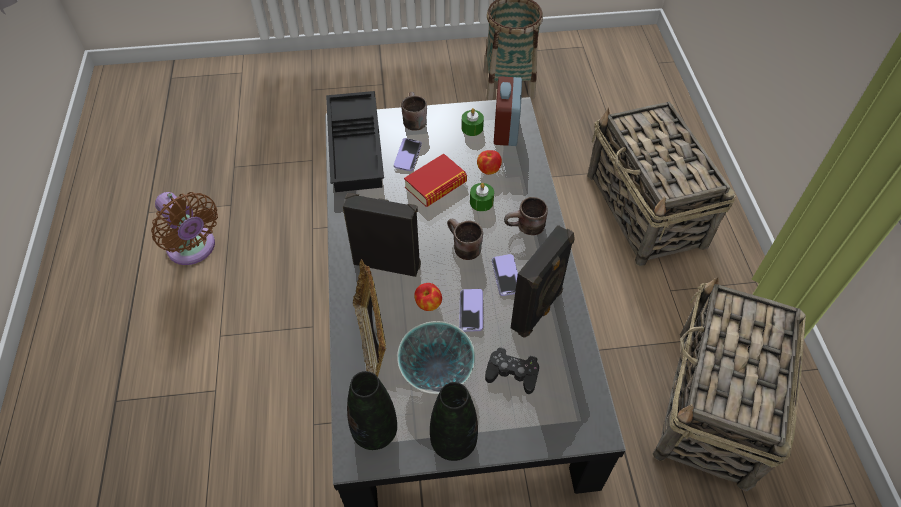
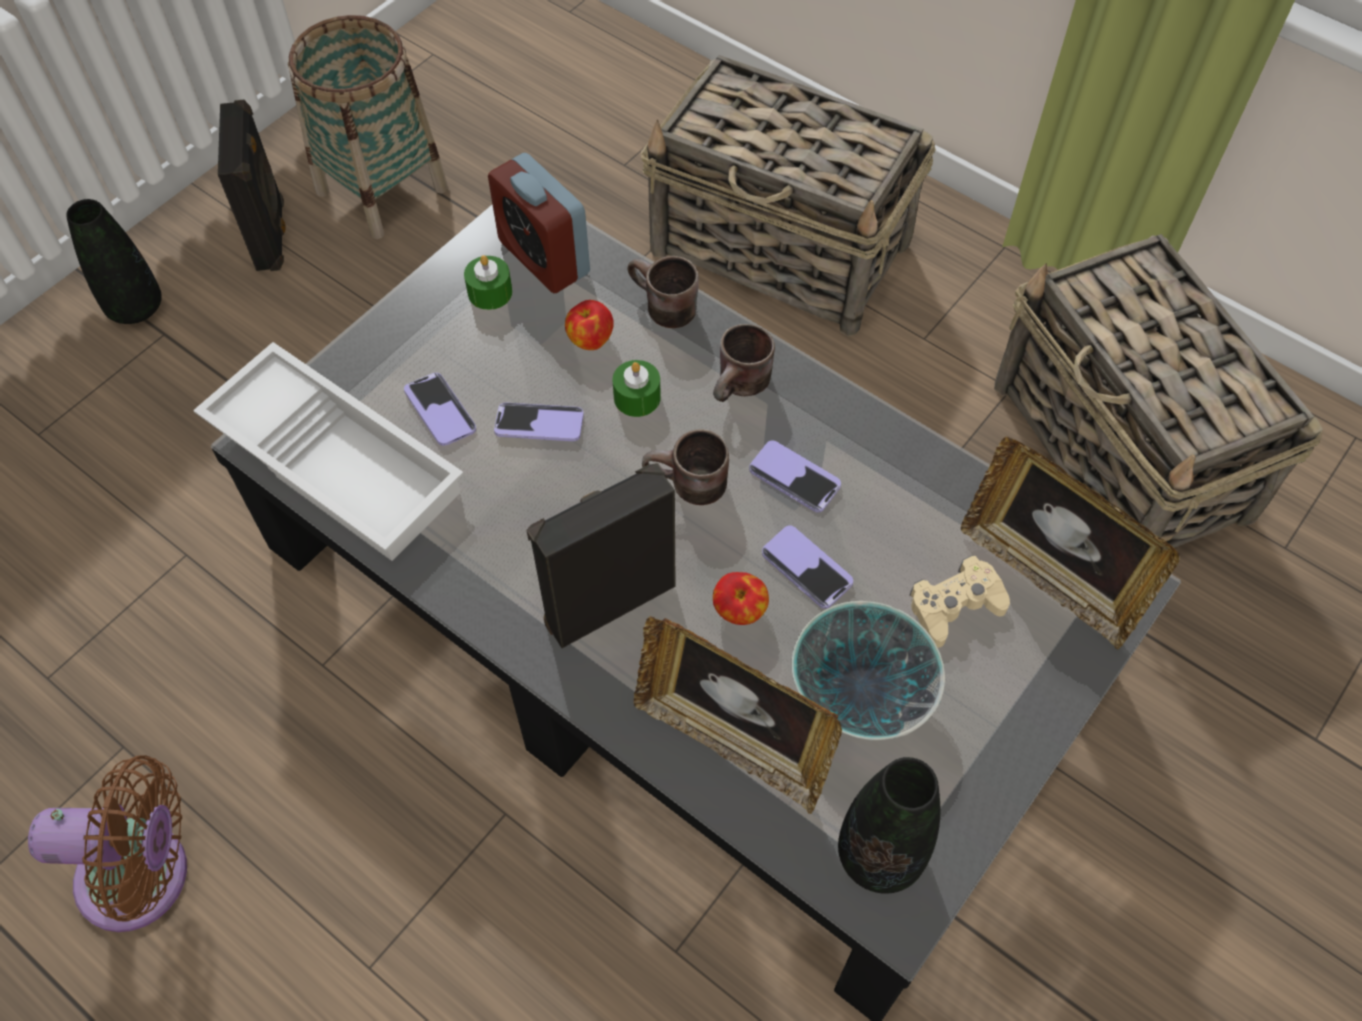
camera: 45 degrees left, 5 degrees up
(357, 147) = (339, 459): black tray -> white tray
(412, 119) = (377, 347): brown mug -> brown mug (660, 308)
(435, 185) = (539, 424): book -> phone
(453, 441) = (990, 766): black vase -> black vase (136, 308)
(512, 373) = (954, 606): black game controller -> beige game controller
(538, 310) = (889, 491): black speaker -> black speaker (272, 235)
(566, 396) = (1048, 575): none -> picture frame

